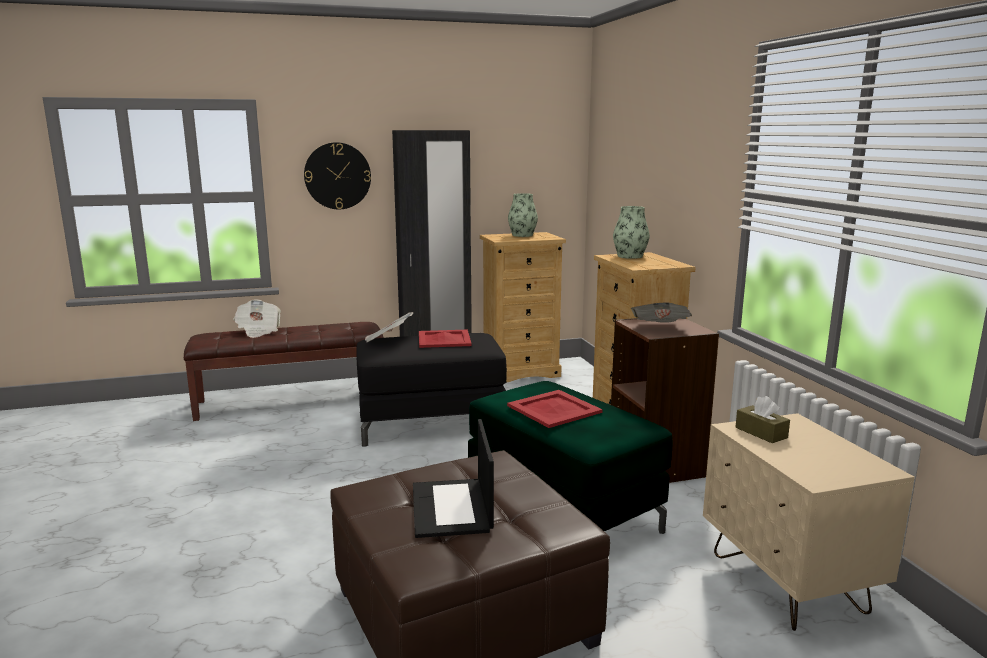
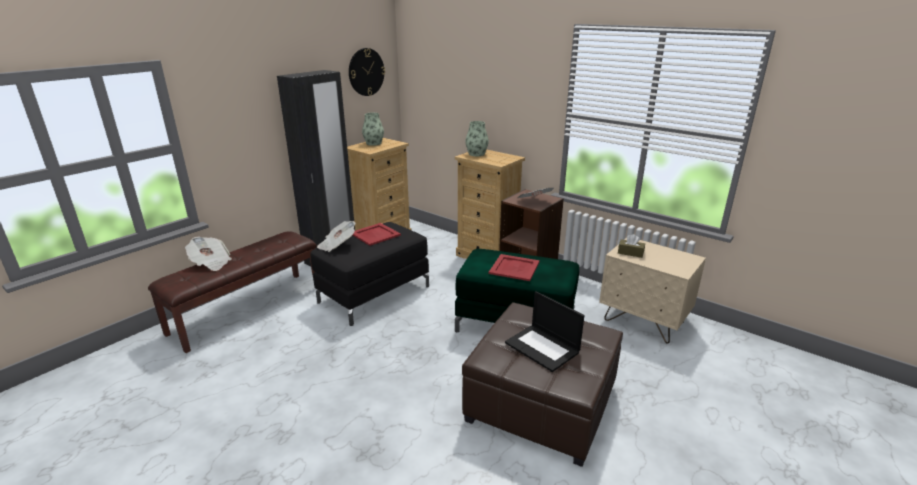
camera: 35 degrees left, 10 degrees up
(337, 176) = (238, 119): wall clock -> wall clock (366, 72)

